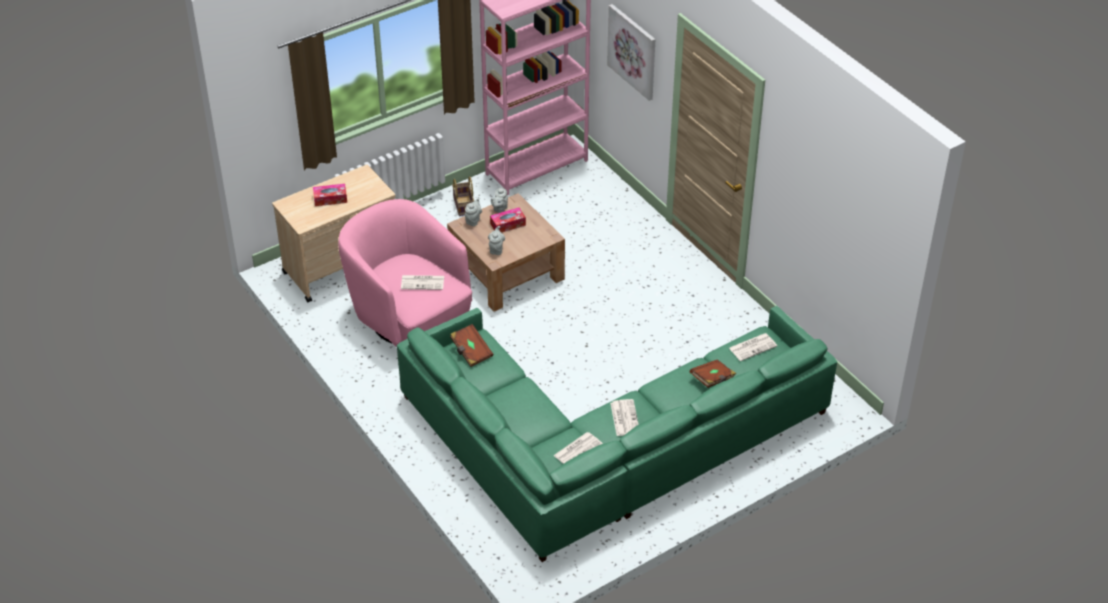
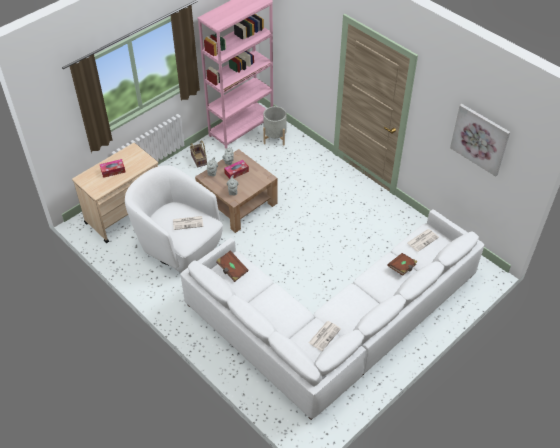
camera: 10 degrees left, 5 degrees up
(409, 317) = (179, 245): pink armchair -> white armchair
(583, 187) = (275, 137): none -> grey planter
(604, 446) = (333, 322): green sofa -> white sofa
(624, 417) = (350, 305): newspaper -> none
(633, 51) = (305, 44): picture -> picture (480, 139)

